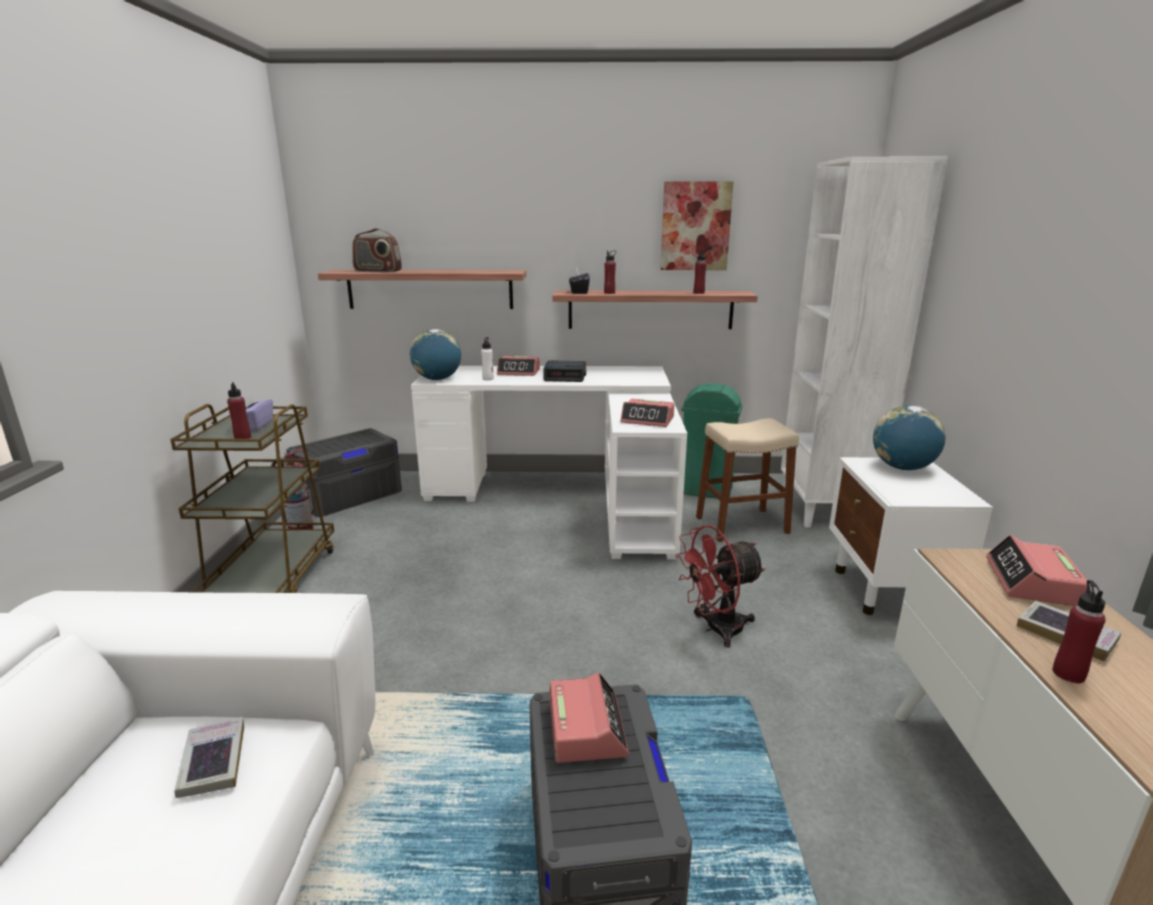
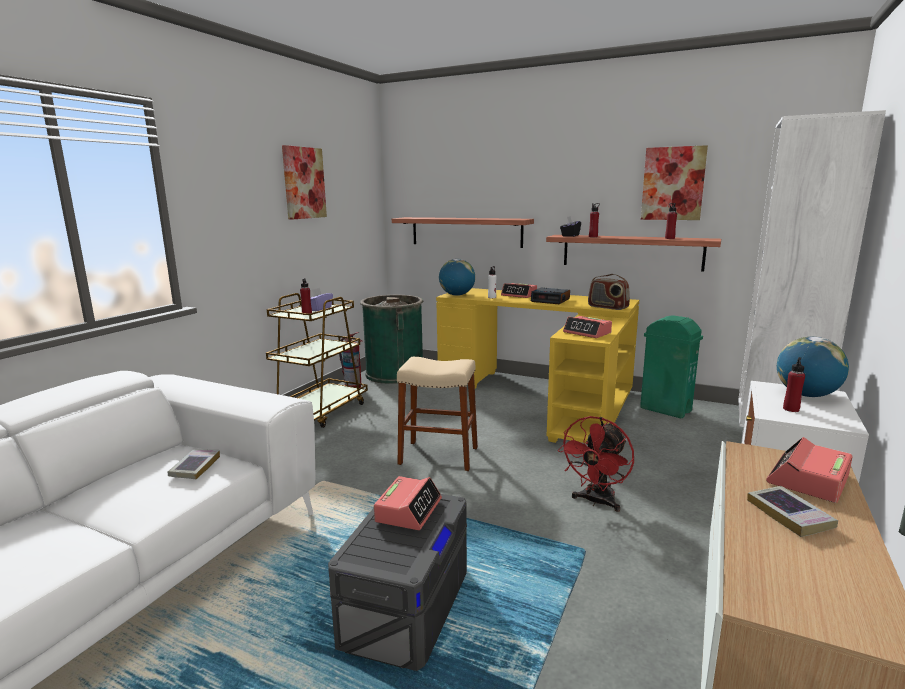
camera: 25 degrees right, 5 degrees down
(189, 224) = (304, 183): none -> picture
(349, 495) = (394, 373): grey storage box -> green trash can
(377, 271) = (430, 218): radio -> radio (607, 307)
(568, 497) = (545, 397): white desk -> yellow desk
(715, 629) = (596, 502): red fan -> red fan turned 60 degrees counterclockwise
(741, 525) = (679, 438): beige stool -> beige stool (438, 455)
(1068, 674) = (752, 536): red bottle -> red bottle (791, 409)

